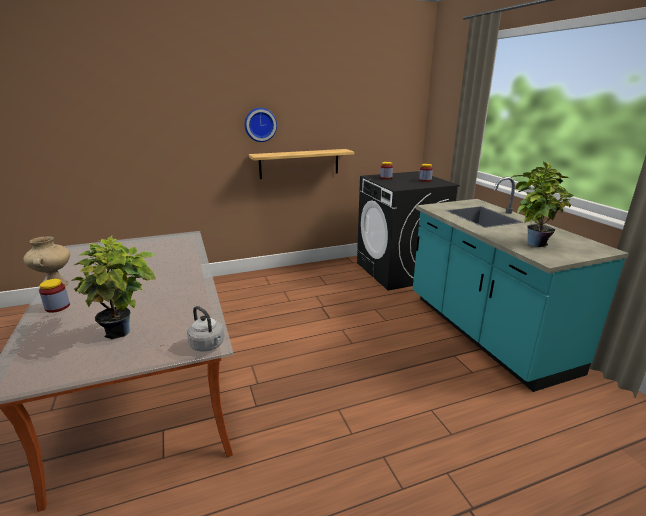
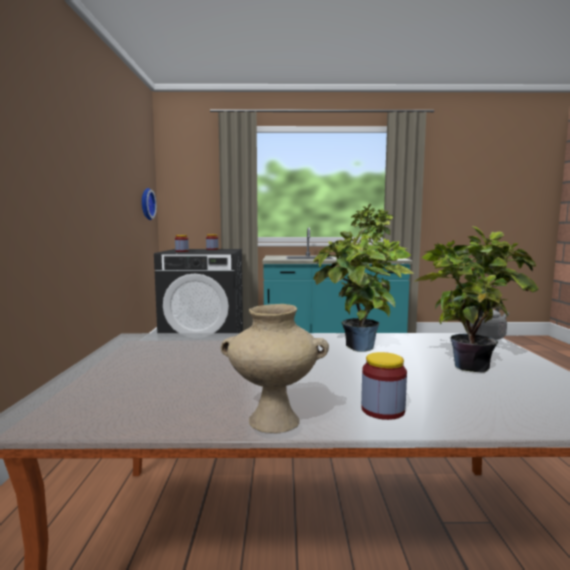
camera: 70 degrees left, 15 degrees down
(164, 294) = (360, 350): none -> potted plant
(260, 124) = (69, 181): wall clock -> wall clock (146, 204)
(299, 163) = (100, 241): shelf -> none

